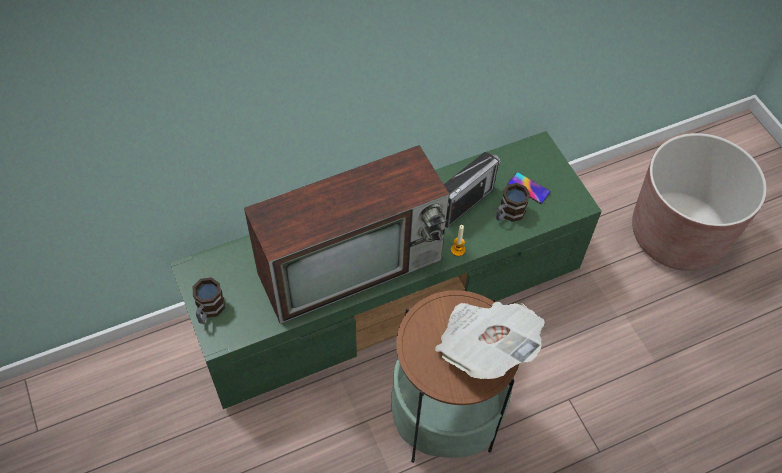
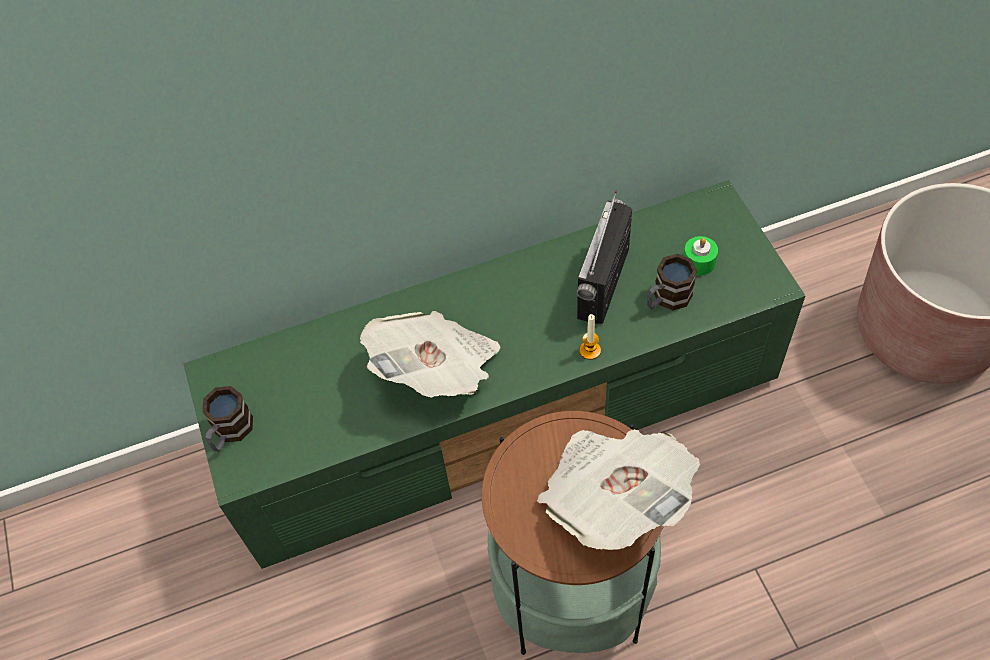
camera: 10 degrees right, 0 degrees up
(352, 264) = (437, 370): television -> newspaper
(464, 203) = (603, 283): radio -> radio turned 150 degrees clockwise
(529, 188) = (699, 262): phone -> green candle

